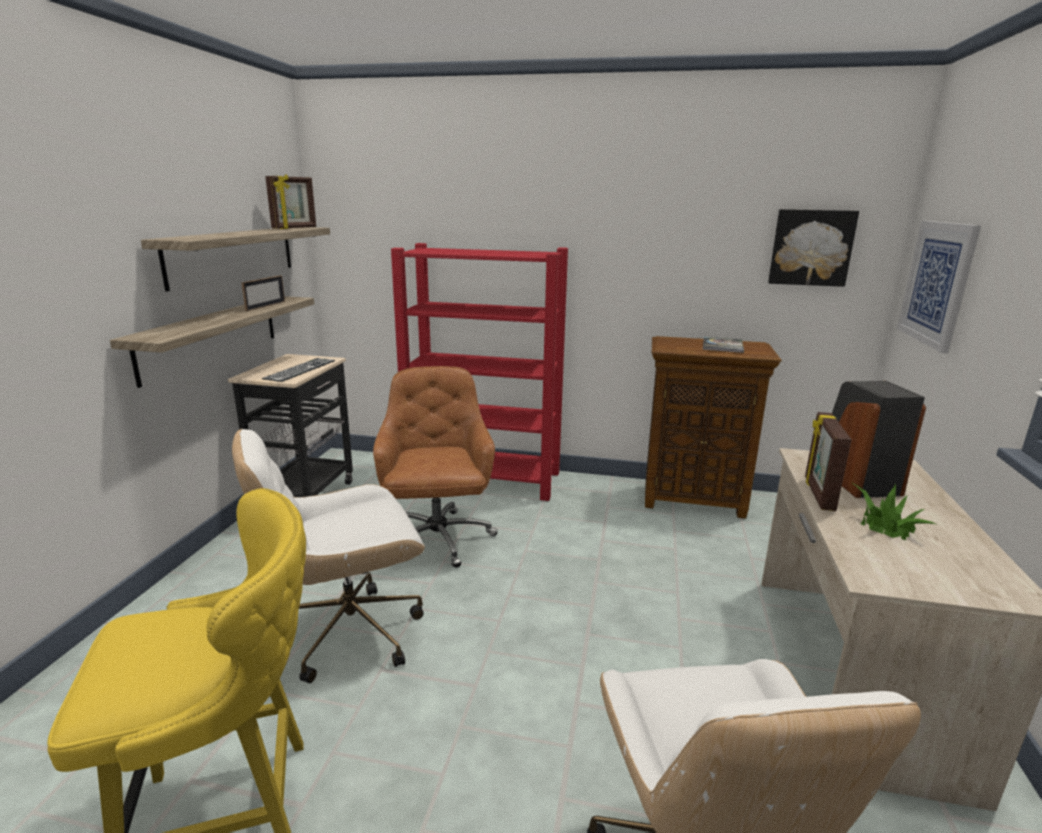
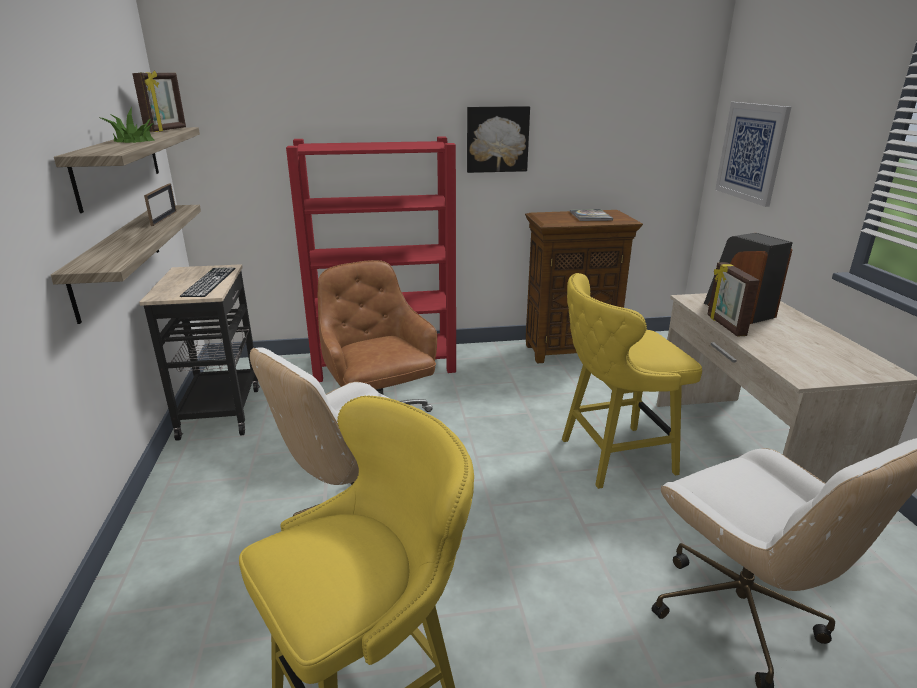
camera: 20 degrees left, 5 degrees up
(664, 632) = (612, 457): none -> yellow stool
(811, 247) = (646, 126): picture -> picture (497, 139)
(886, 526) = (783, 340): potted plant -> potted plant (133, 140)

